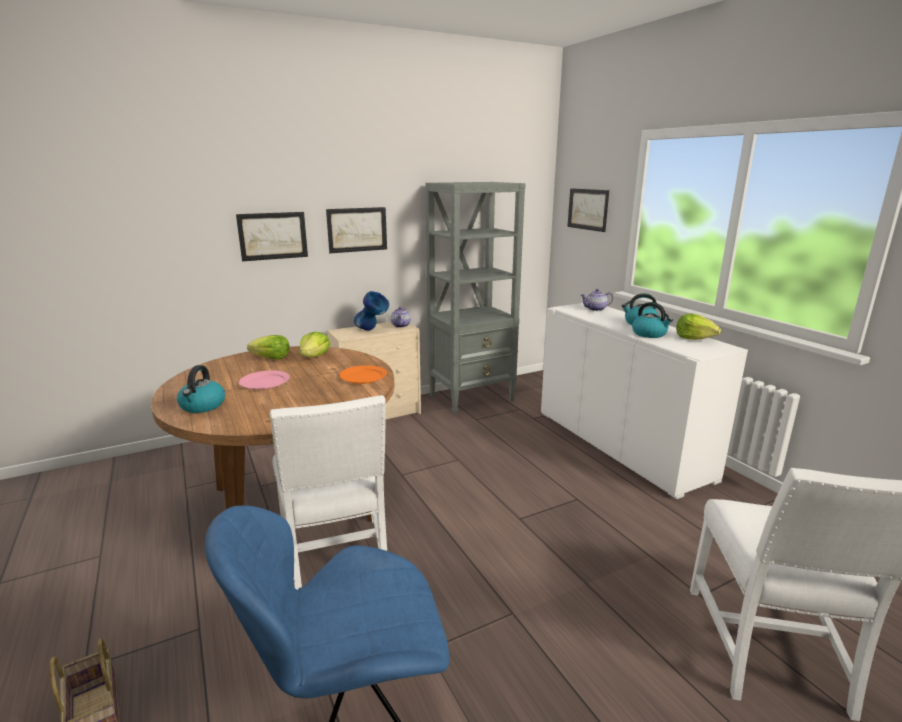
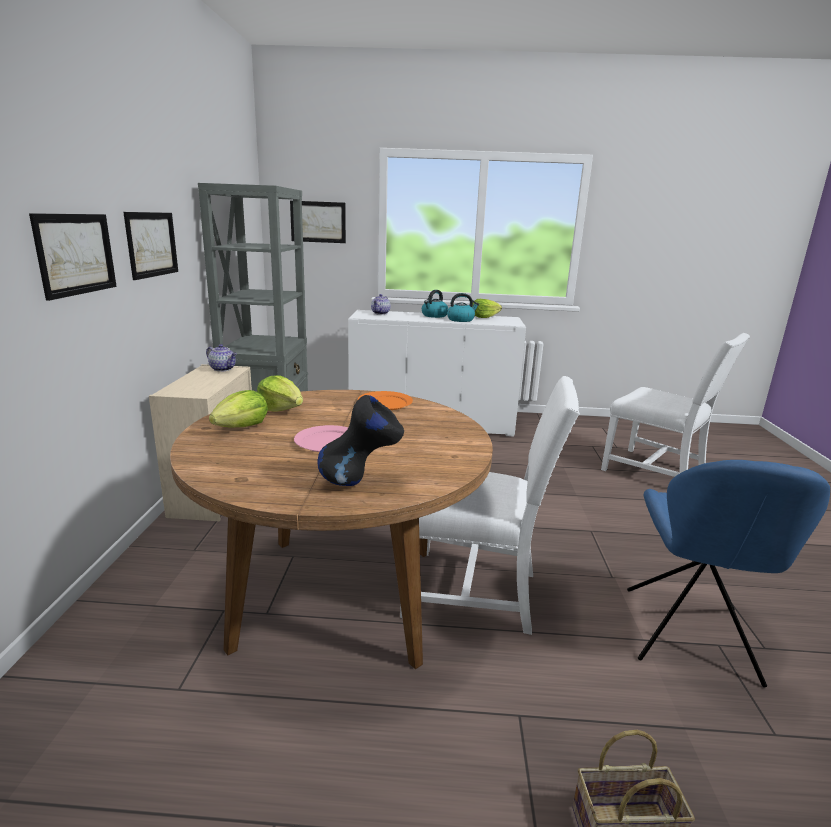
camera: 60 degrees left, 0 degrees up
(202, 406) = (361, 482): kettle -> black vase
(372, 330) = (208, 381): blue vase -> none

